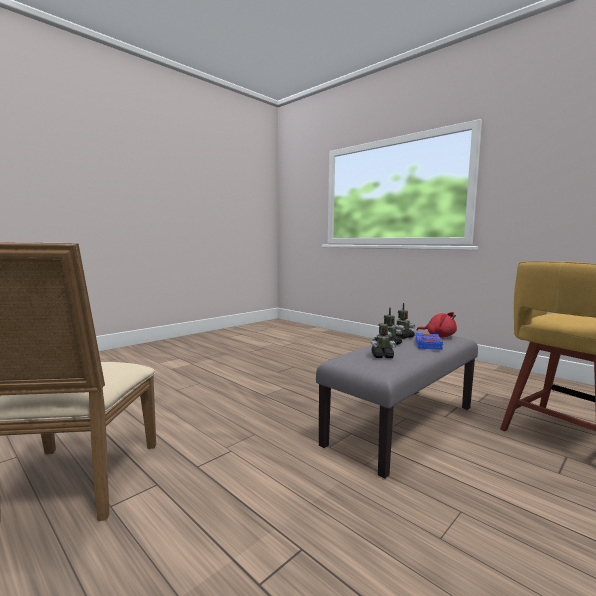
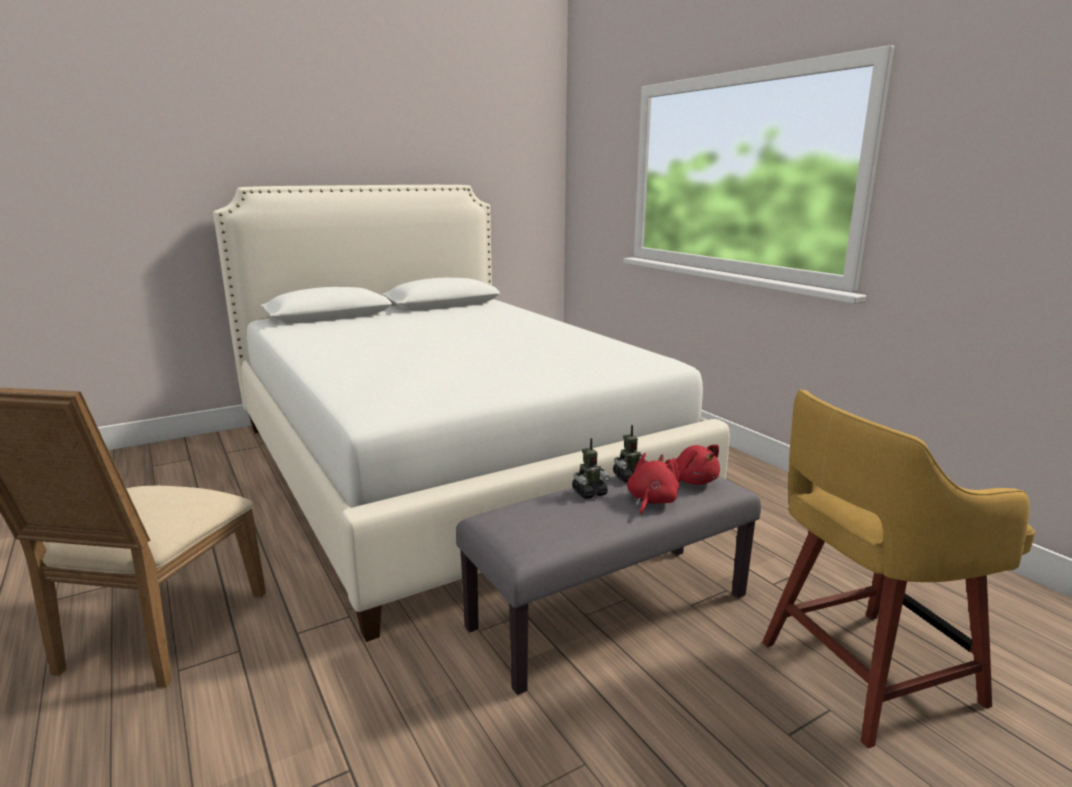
camera: 15 degrees right, 10 degrees up
(242, 365) = (448, 467): none -> white bed
(382, 356) = (550, 520): toy robot -> none
(428, 345) = (651, 501): blue book -> red plush toy

